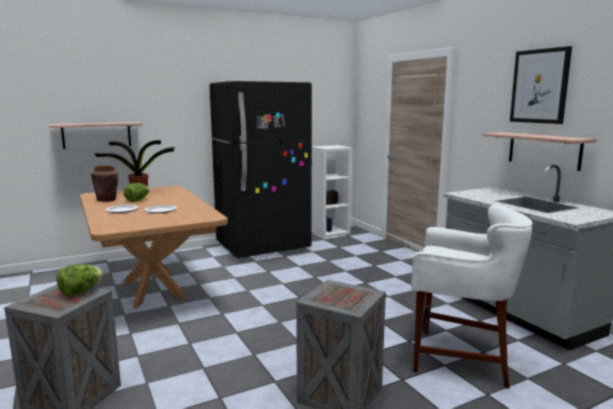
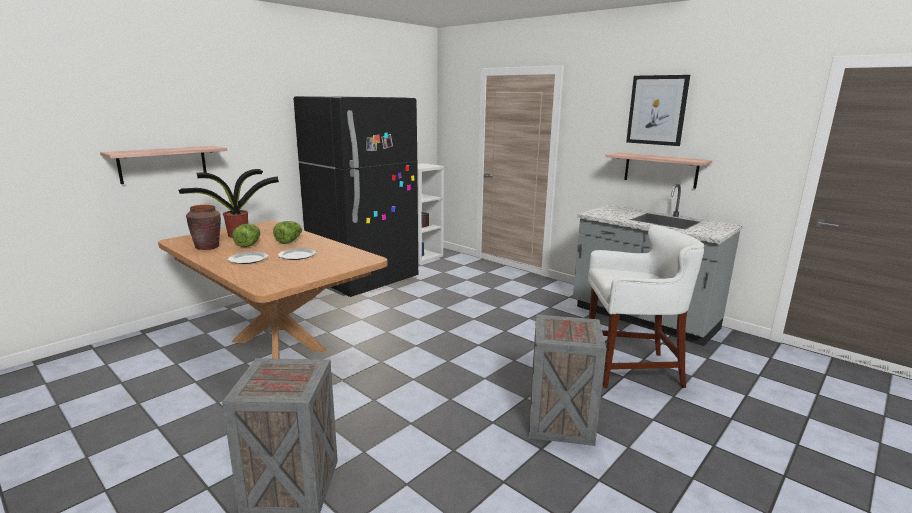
camera: 20 degrees left, 5 degrees up
(80, 292) = (296, 367): lettuce -> lettuce (289, 241)

